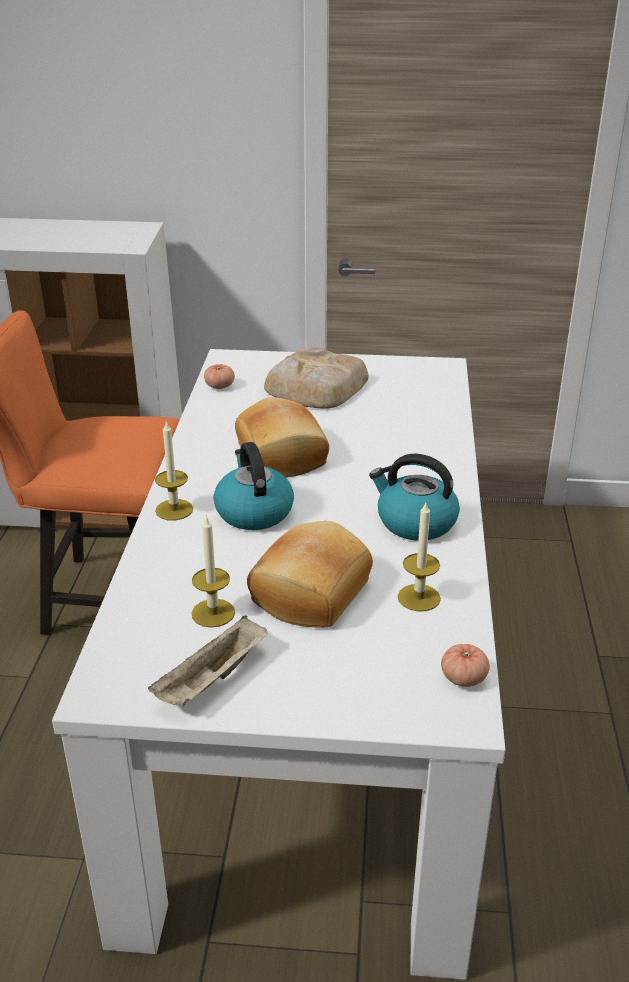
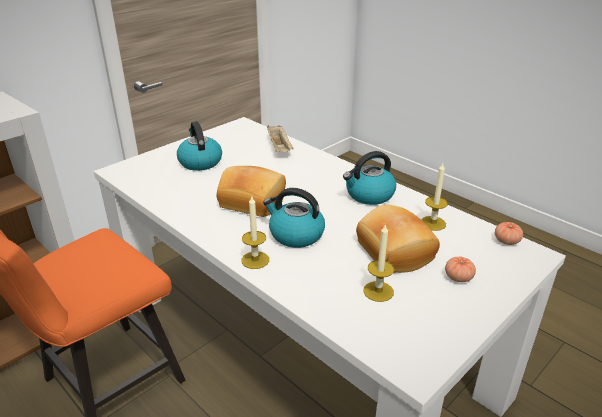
camera: 50 degrees left, 0 degrees up
(212, 680) = (441, 319): beige tray -> beige tray (279, 148)
(219, 386) = (144, 186): tomato -> tomato (458, 277)
(314, 387) = (200, 162): bread -> kettle

